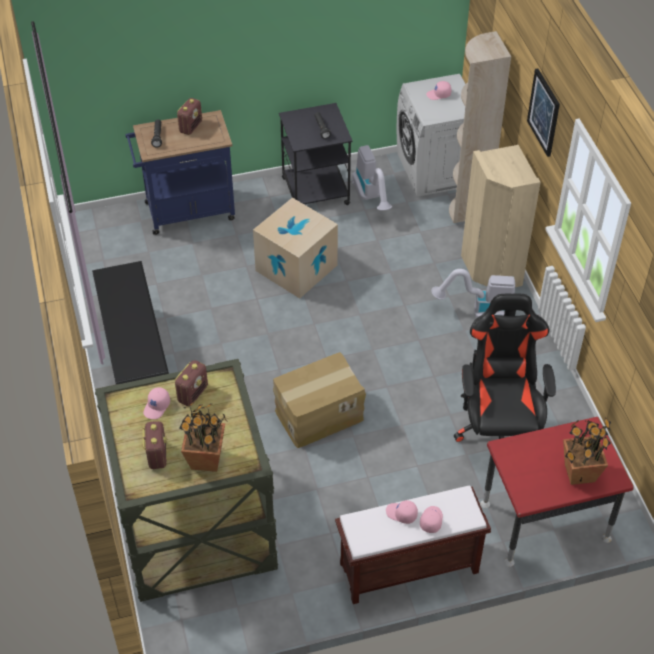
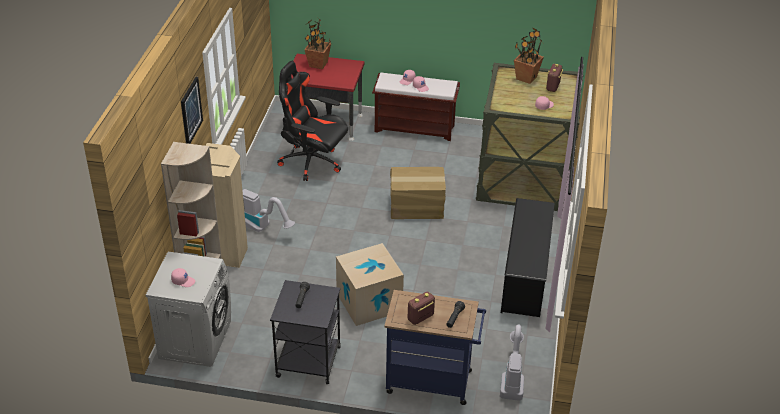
camera: 155 degrees left, 10 degrees down
(193, 393) = (519, 105): radio -> none
(371, 197) = (267, 337): vacuum cleaner -> vacuum cleaner (512, 378)
(497, 433) = (314, 164): black office chair -> black office chair turned 90 degrees clockwise

